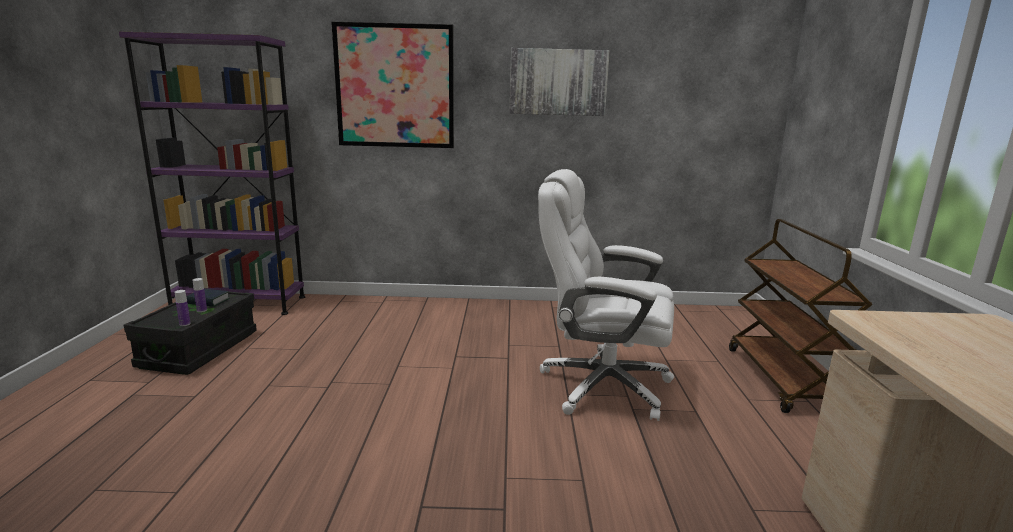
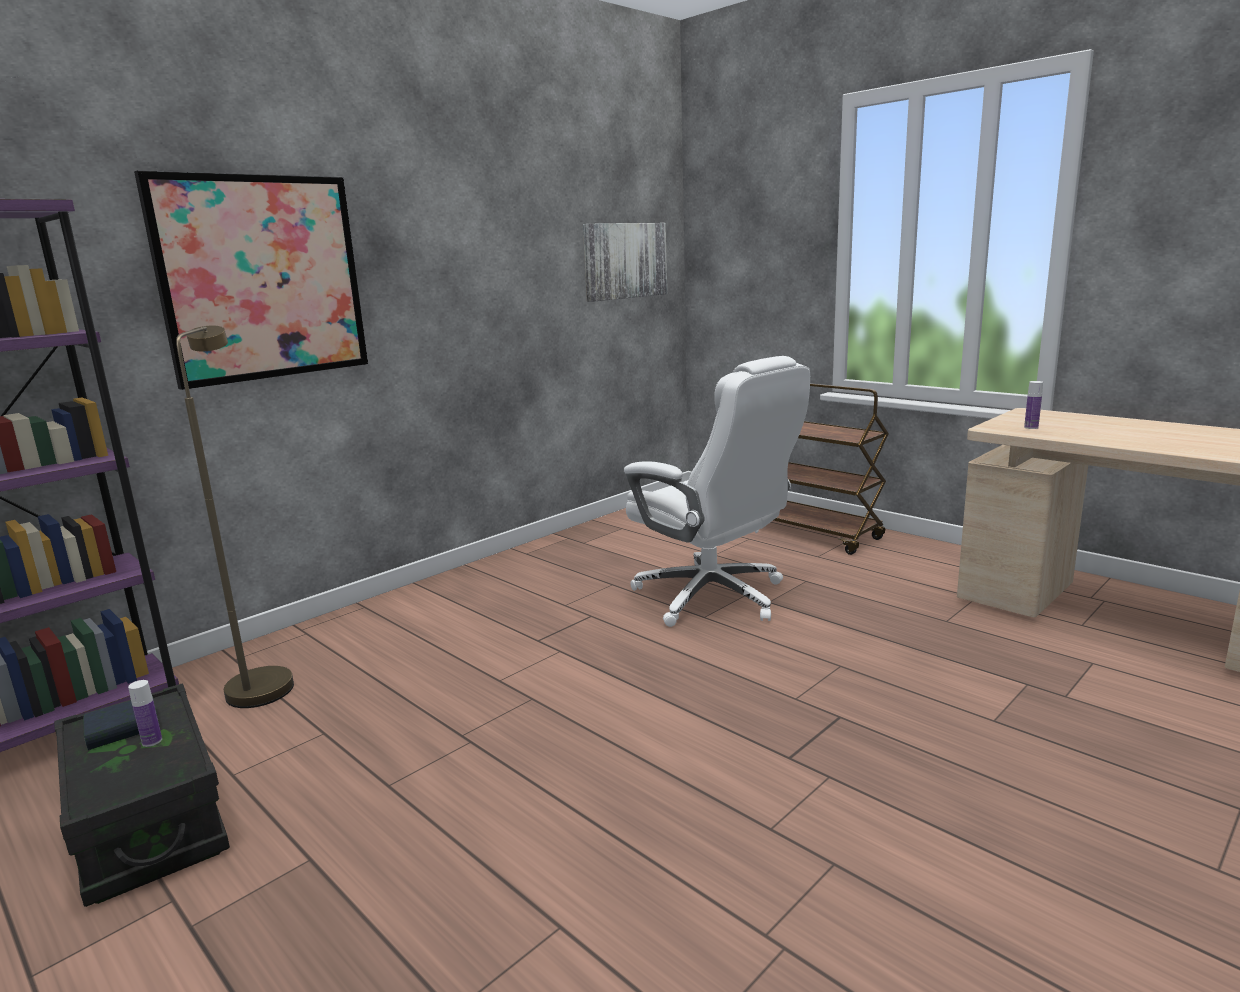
camera: 45 degrees left, 0 degrees up
(185, 324) = (181, 766): bottle -> bottle (1031, 427)
(327, 315) = (261, 682): none -> brown floor lamp
(558, 82) = (481, 255): picture -> picture (624, 261)
(601, 385) = (713, 597): white office chair -> white office chair turned 105 degrees counterclockwise

